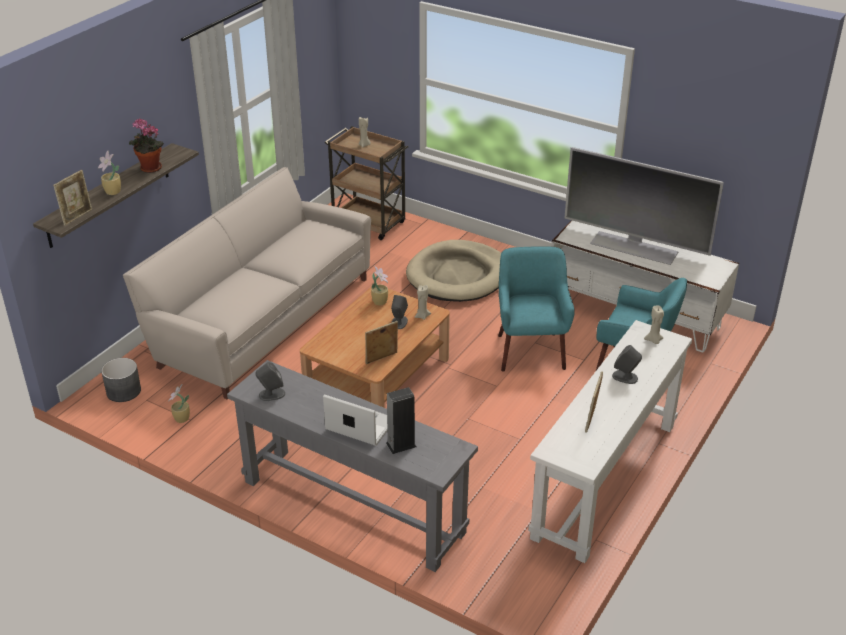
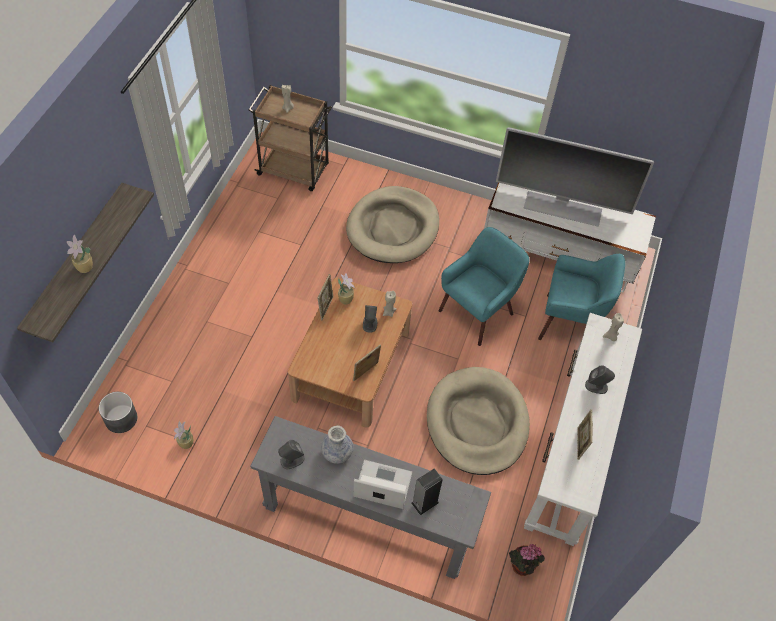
camera: 15 degrees left, 20 degrees up
(77, 216) = (60, 311): picture frame -> picture frame (326, 307)
(149, 169) = (111, 226): potted plant -> potted plant (521, 567)
(261, 319) = (226, 309): beige sofa -> none
(321, 394) = (337, 452): none -> vase
(502, 441) = (477, 423): none -> beige dog bed
(530, 351) = (477, 312): turquoise armchair -> turquoise armchair turned 60 degrees clockwise

